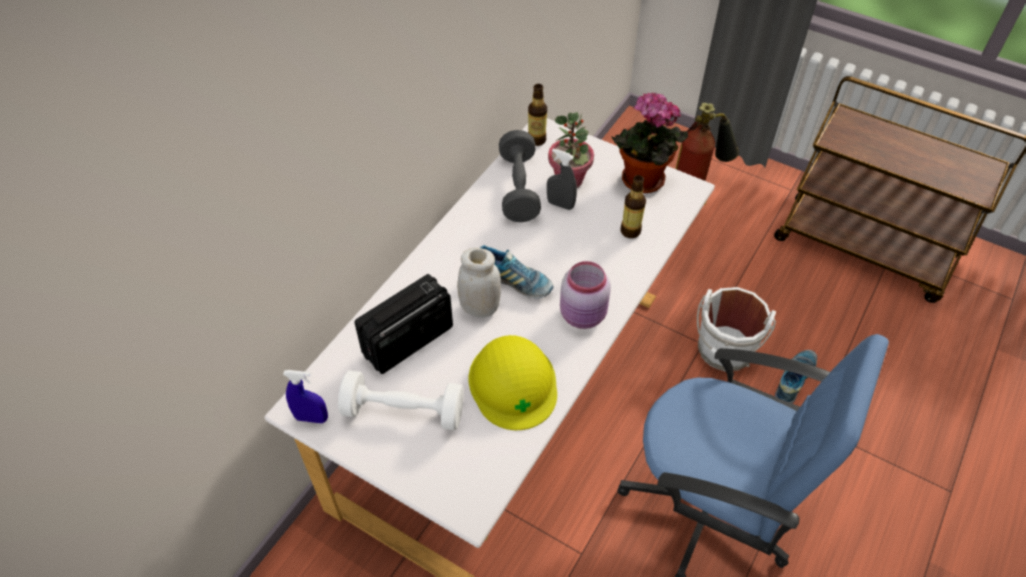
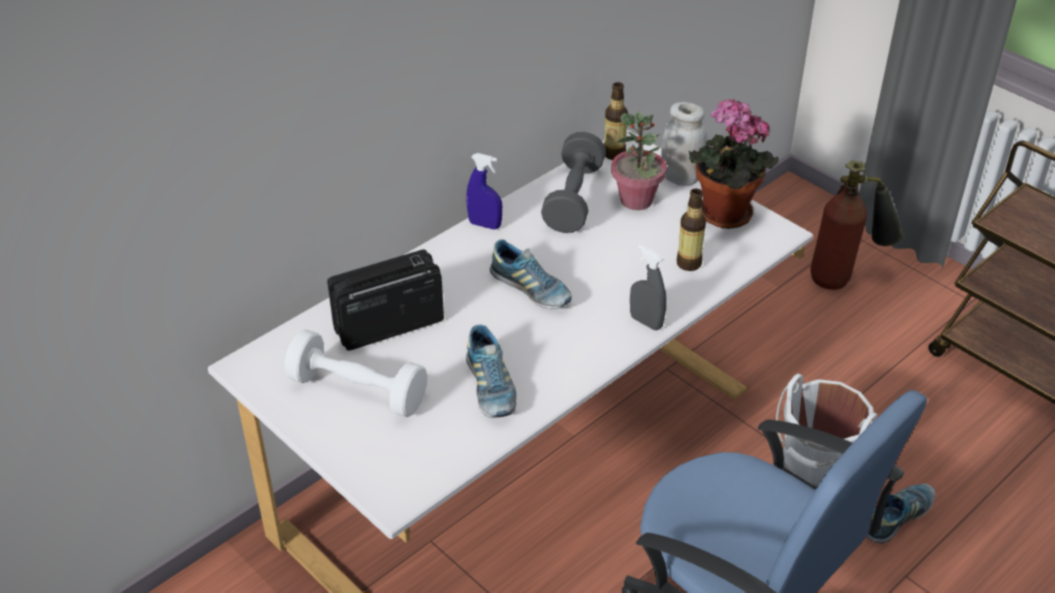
camera: 15 degrees right, 10 degrees down
(311, 418) = (256, 377): blue spray bottle -> blue spray bottle (485, 225)
(480, 308) = (482, 308): white jar -> white jar (681, 178)
(513, 383) = (490, 387): yellow hard hat -> shoe
(560, 204) = (616, 223): grey spray bottle -> grey spray bottle (646, 322)
(584, 315) = (599, 337): pink jar -> none

